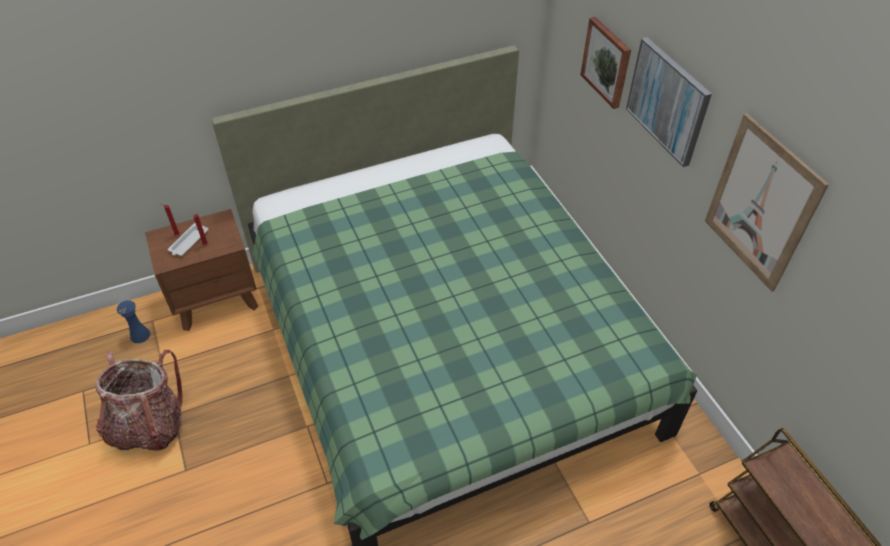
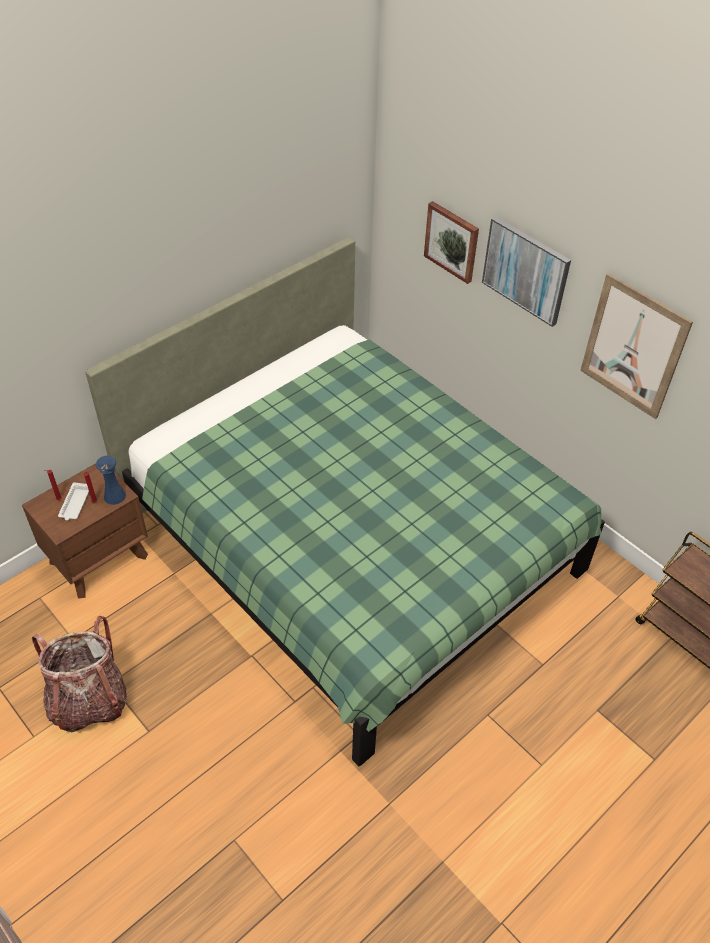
camera: 20 degrees left, 0 degrees up
(140, 335) = (33, 616): blue vase -> blue vase (115, 496)

